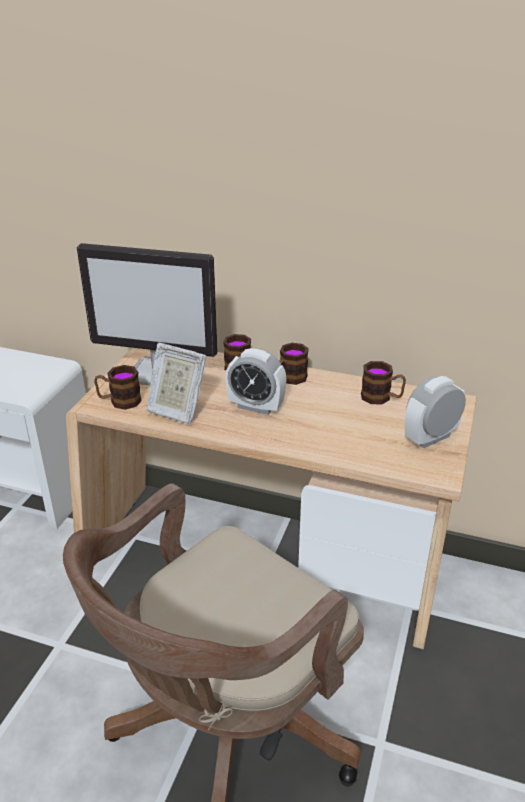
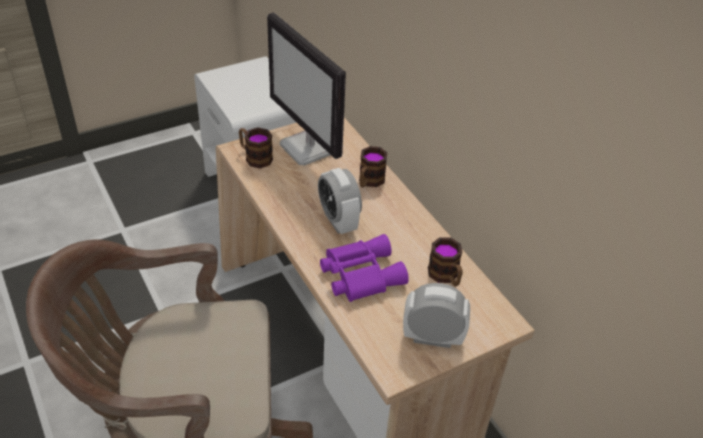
camera: 40 degrees right, 10 degrees up
(176, 410) = (281, 188): picture frame -> none
(289, 379) = (396, 213): mug -> none
(324, 430) = (359, 274): none -> purple binoculars

